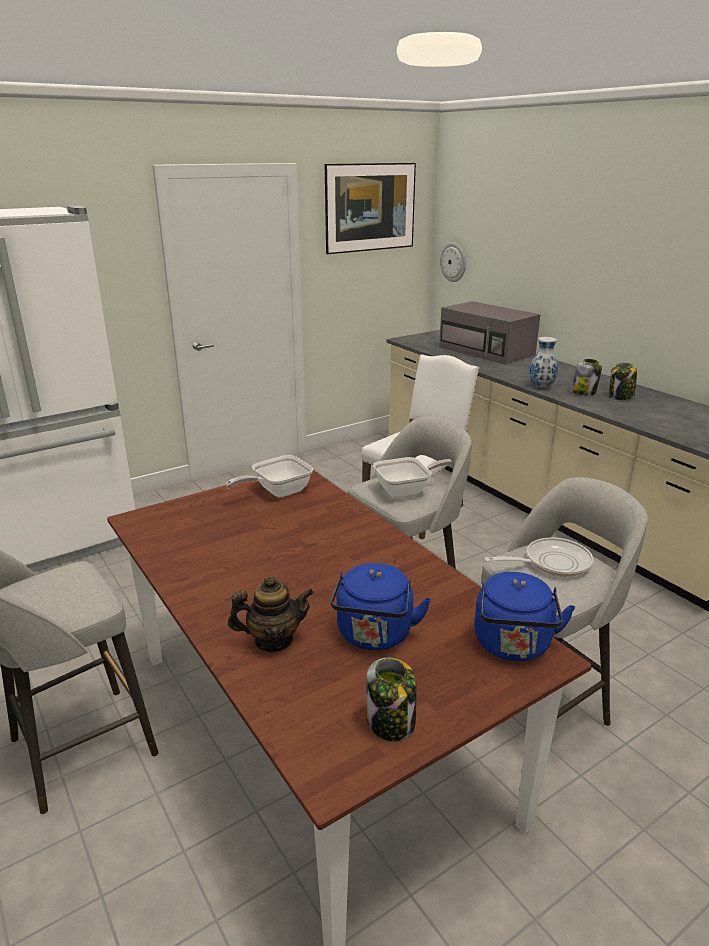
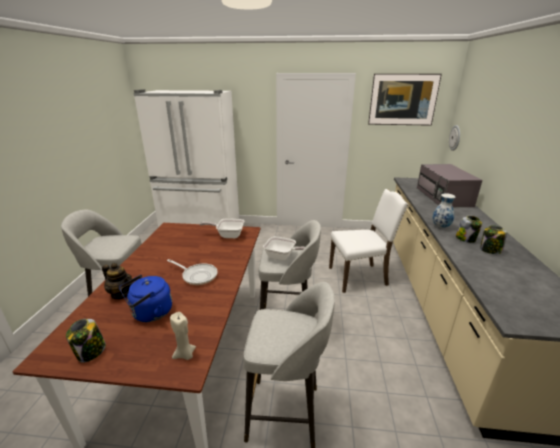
camera: 40 degrees right, 0 degrees up
(513, 646) = (185, 355): blue kettle -> beige candle
(551, 563) = (284, 327): frying pan -> frying pan (197, 276)

